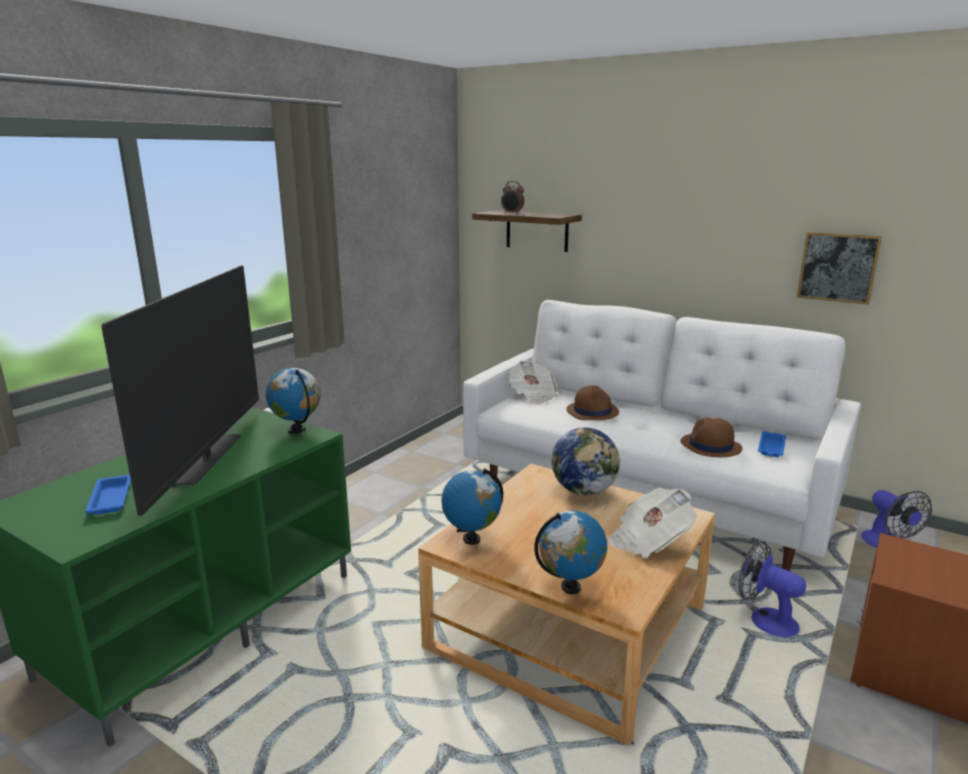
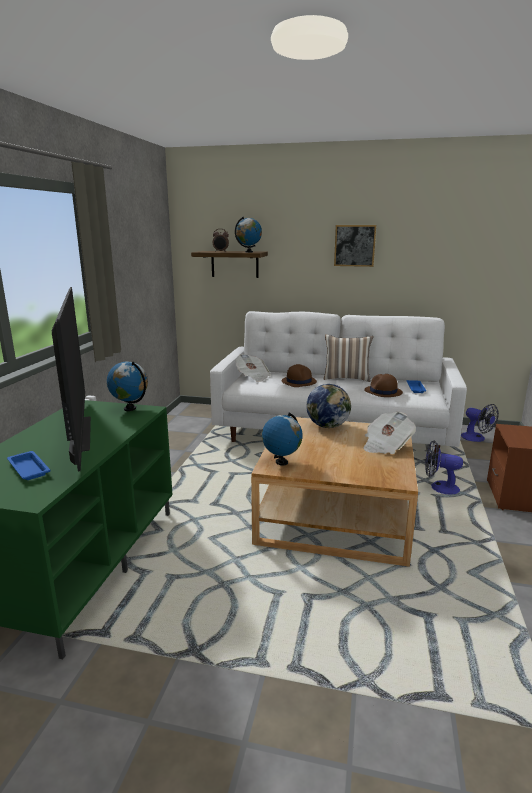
camera: 20 degrees left, 0 degrees up
(570, 587) = (362, 477): globe -> globe (249, 252)
(670, 415) = (346, 378): none -> pillow
(838, 267) = (433, 277): picture -> picture (354, 245)

